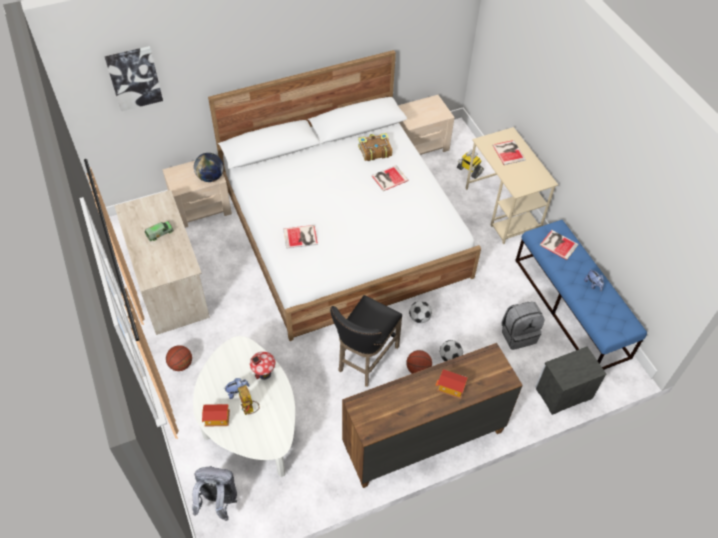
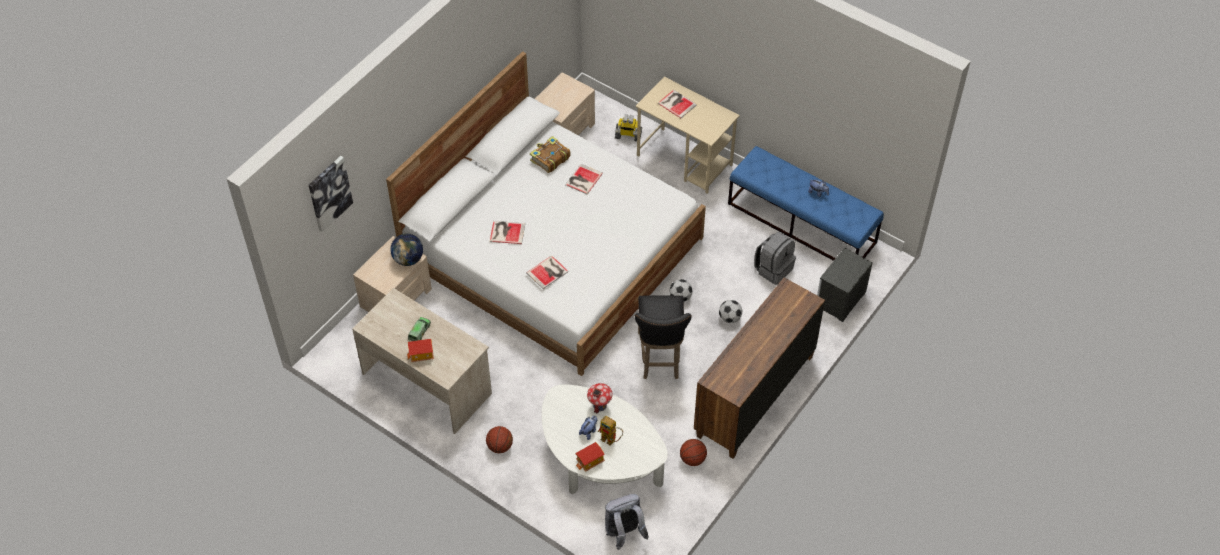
camera: 30 degrees left, 0 degrees up
(418, 369) = (710, 341): basketball -> basketball (692, 459)
(450, 388) = (773, 330): toy house -> toy house (421, 355)
(558, 244) = (767, 170): book -> book (506, 232)

